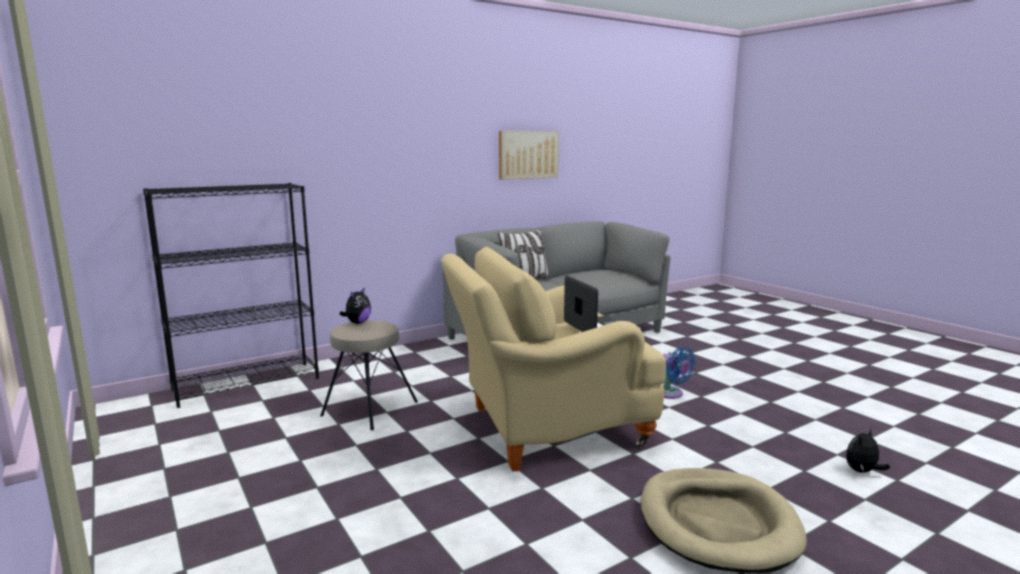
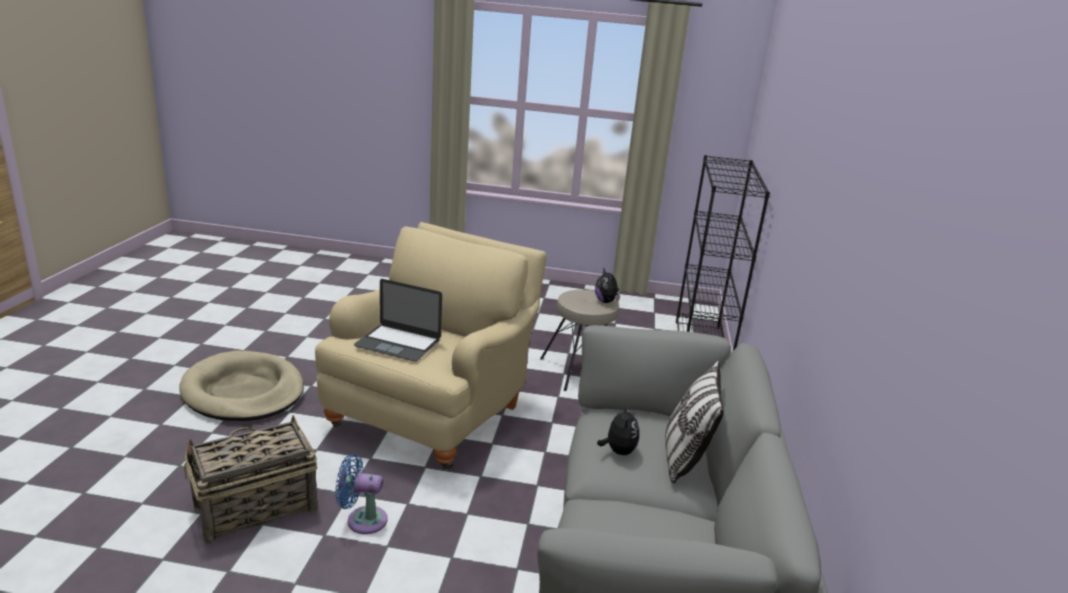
camera: 130 degrees right, 10 degrees up
(528, 154) = (866, 298): picture -> none
(743, 422) = (254, 508): none -> basket
(862, 471) = (118, 489): plush toy -> plush toy (618, 451)

